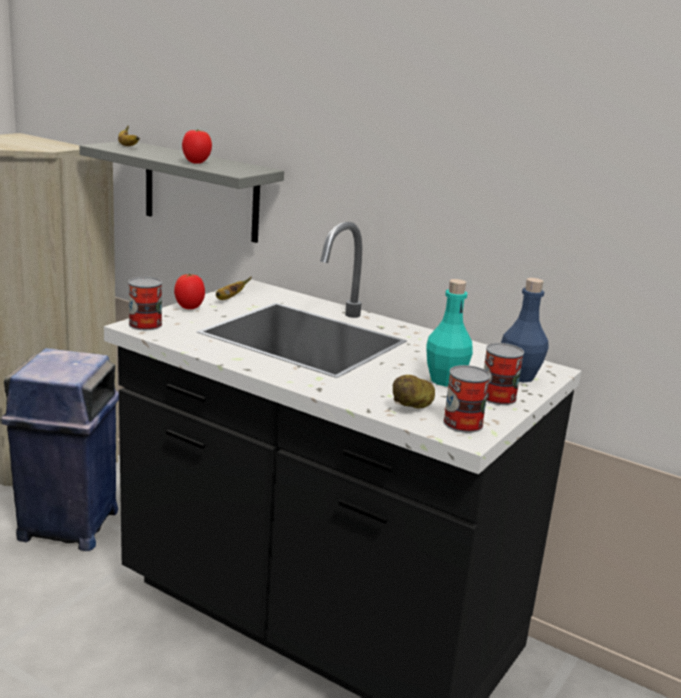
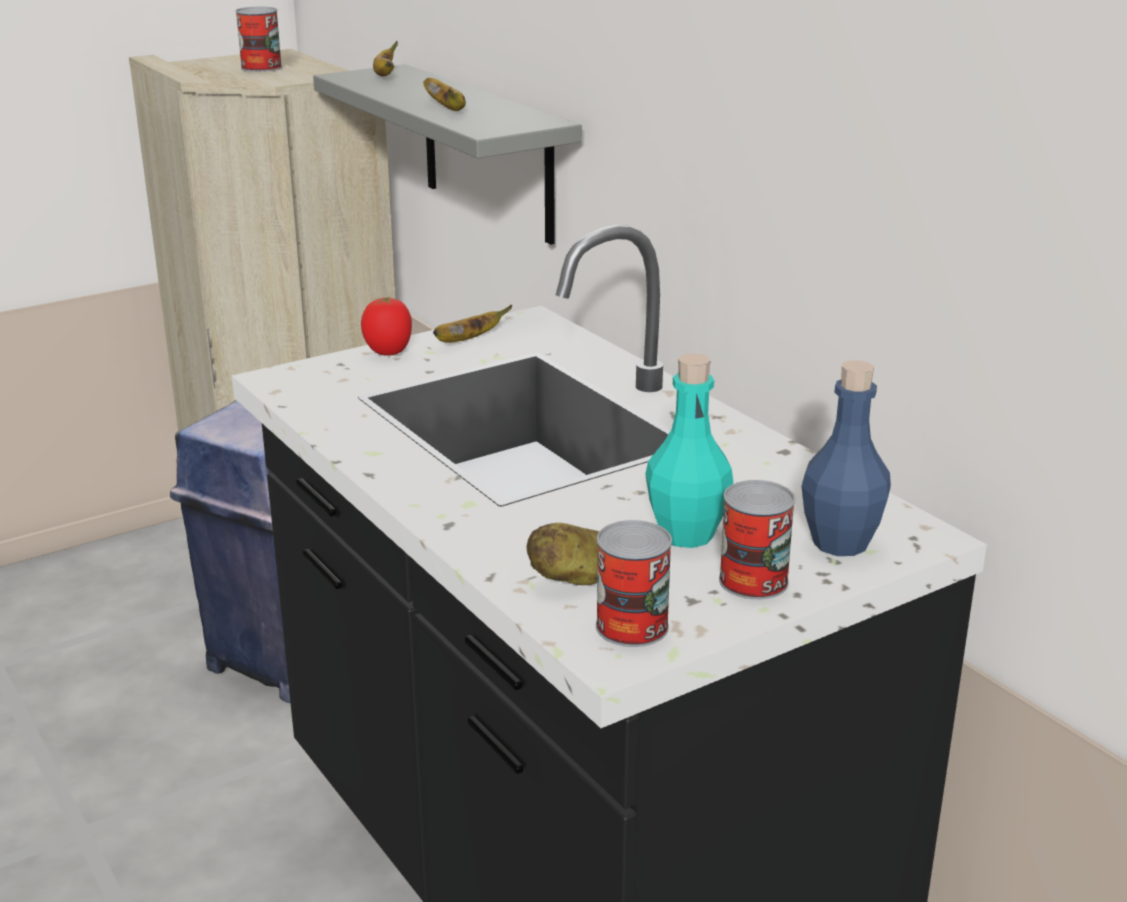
camera: 25 degrees right, 5 degrees up
(145, 324) = (292, 378): can -> can (261, 68)
(196, 163) = (447, 109): tomato -> banana

